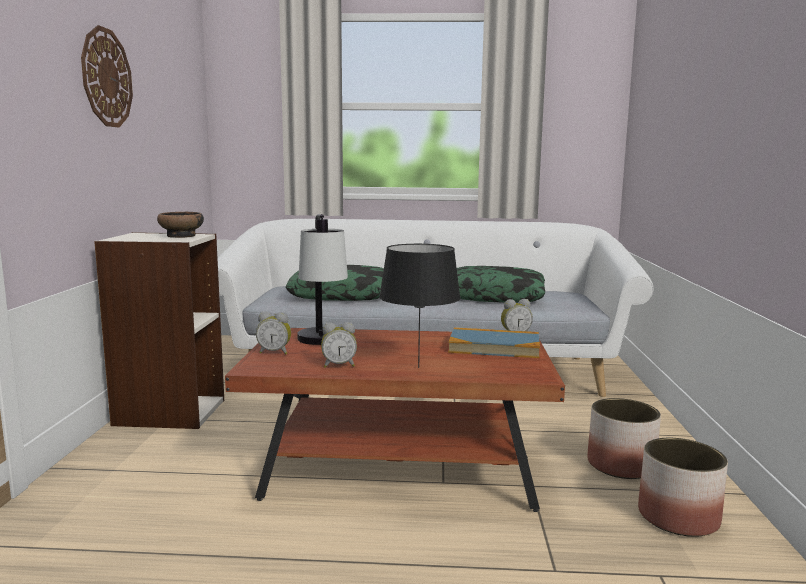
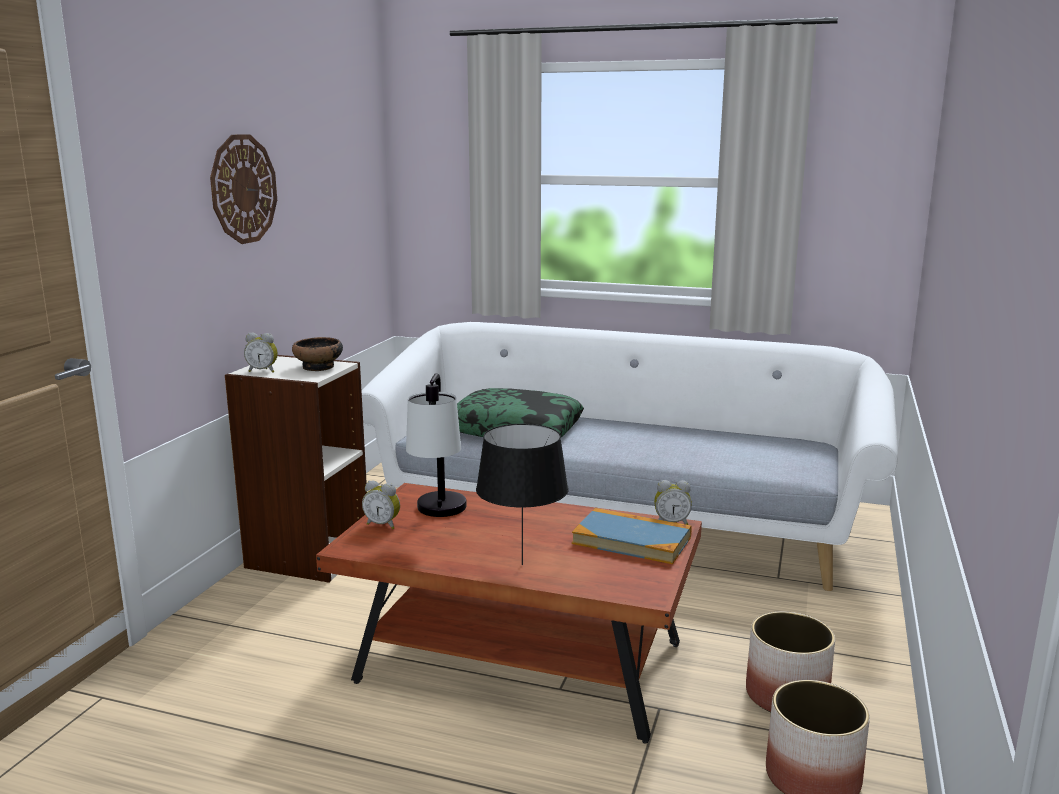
camera: 15 degrees right, 5 degrees up
(339, 365) = (438, 552): alarm clock -> alarm clock (263, 371)
(494, 296) = (702, 445): pillow -> none

